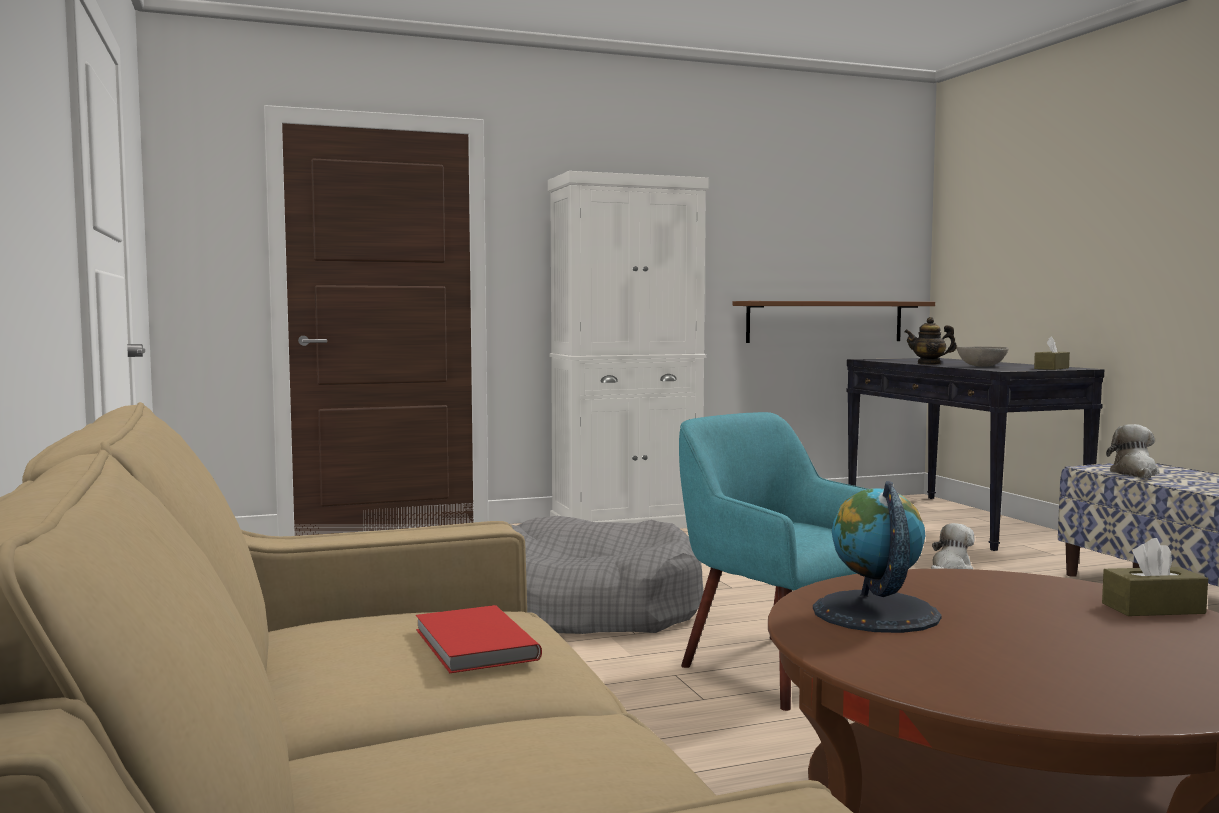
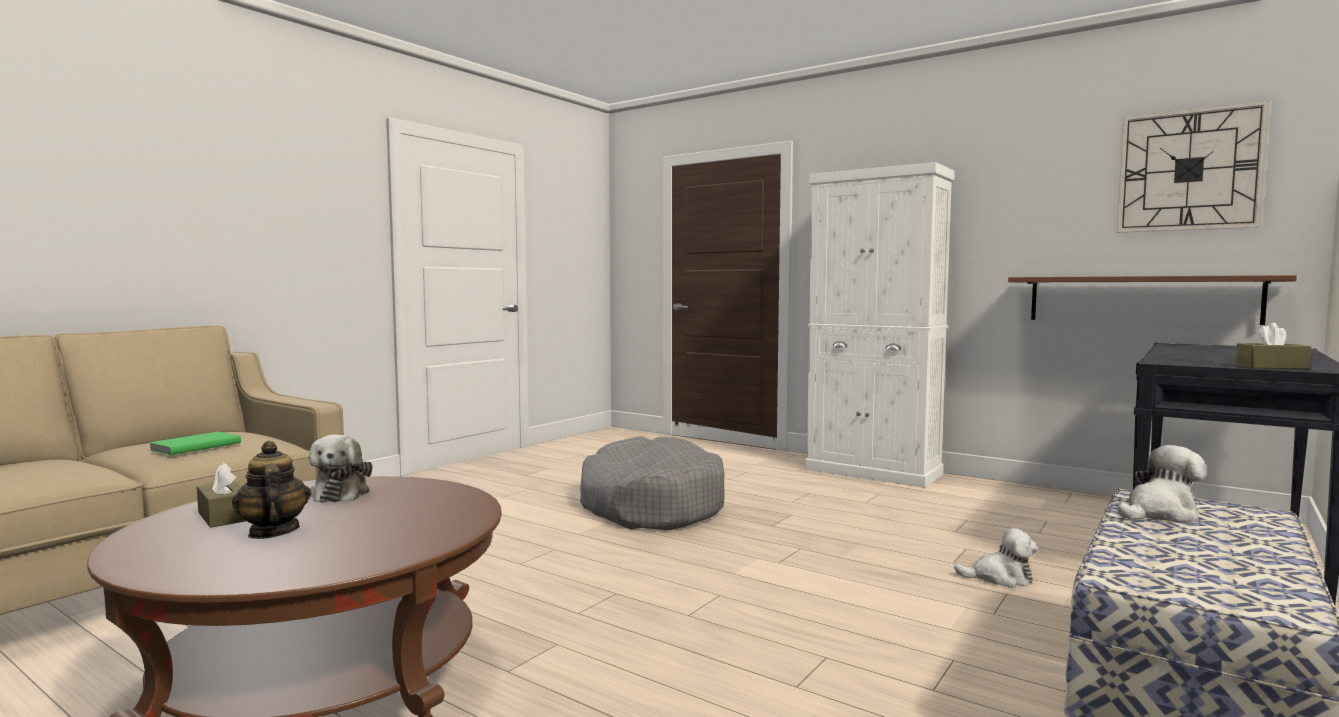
camera: 55 degrees right, 0 degrees up
(472, 645) = (194, 446): red book -> green book
(779, 668) = (604, 570): turquoise armchair -> none
(853, 210) = (1188, 170): none -> wall clock
(875, 613) = (340, 493): globe -> plush toy
(929, 364) = (1173, 352): teapot -> teapot (273, 532)
(982, 366) = (1205, 358): grey bowl -> none
(1153, 608) = (407, 546): brown tissue box -> brown tissue box (223, 516)

